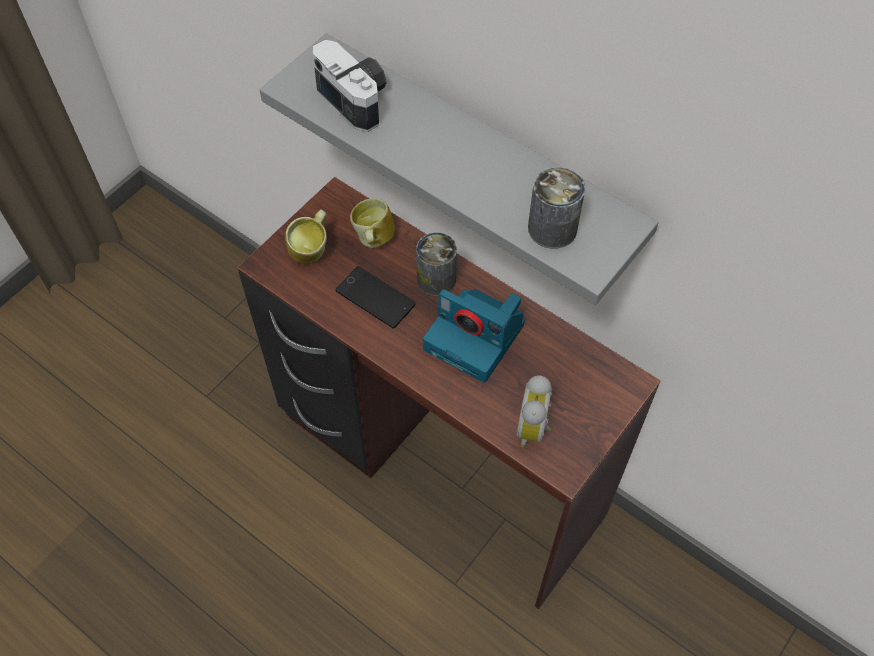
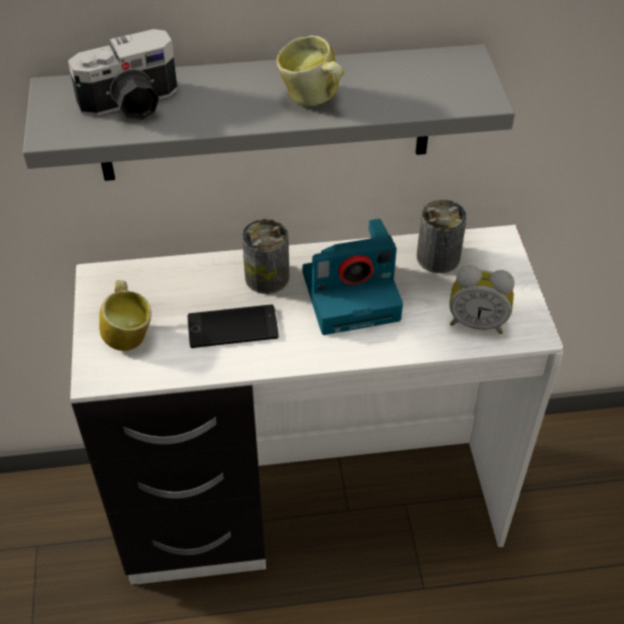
camera: 45 degrees left, 10 degrees down
(357, 98) = (132, 105): camera -> camera turned 150 degrees clockwise
(373, 240) = (175, 287): mug -> mug (312, 101)
(439, 467) = (312, 510): brown desk -> white desk
(534, 428) = (477, 322): alarm clock -> alarm clock turned 45 degrees counterclockwise
(552, 228) = (421, 93): can -> can (438, 257)

